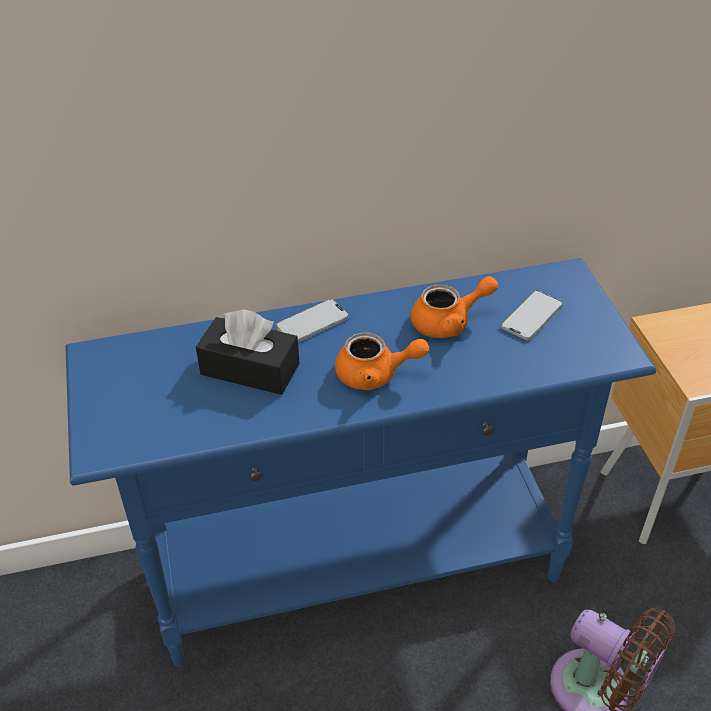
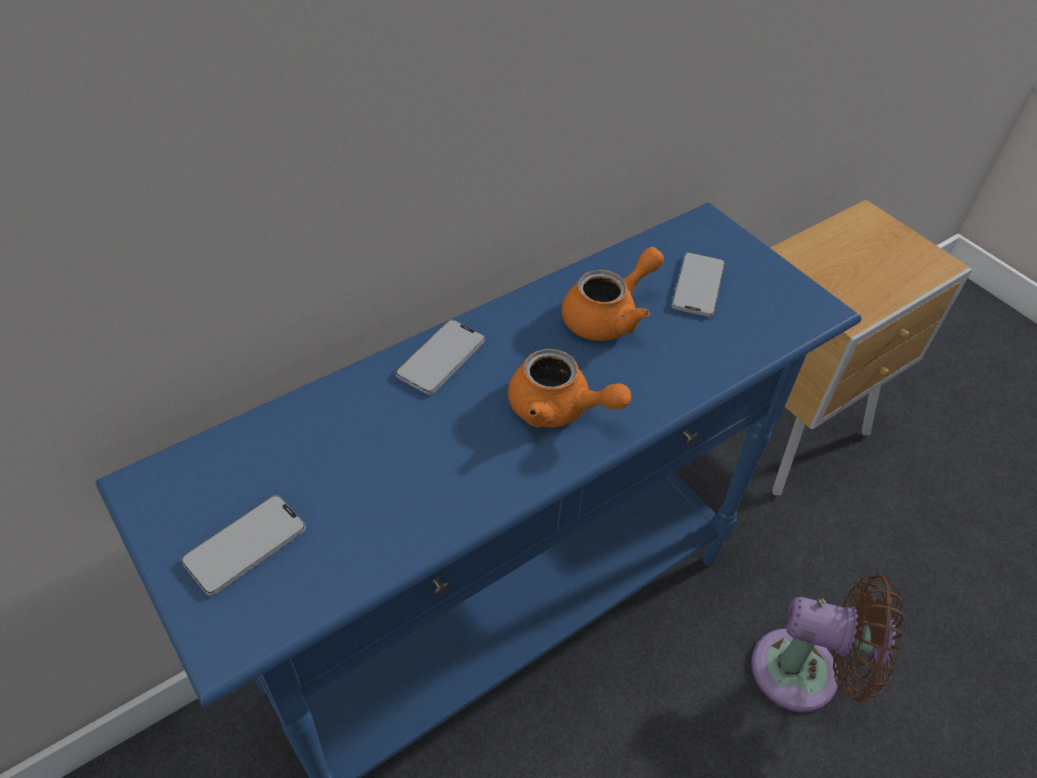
camera: 25 degrees left, 5 degrees up
(133, 403) = (245, 545): none -> phone
(250, 369) = (391, 446): black tissue box -> none
(375, 374) = (558, 409): orange teapot -> orange teapot turned 45 degrees clockwise

